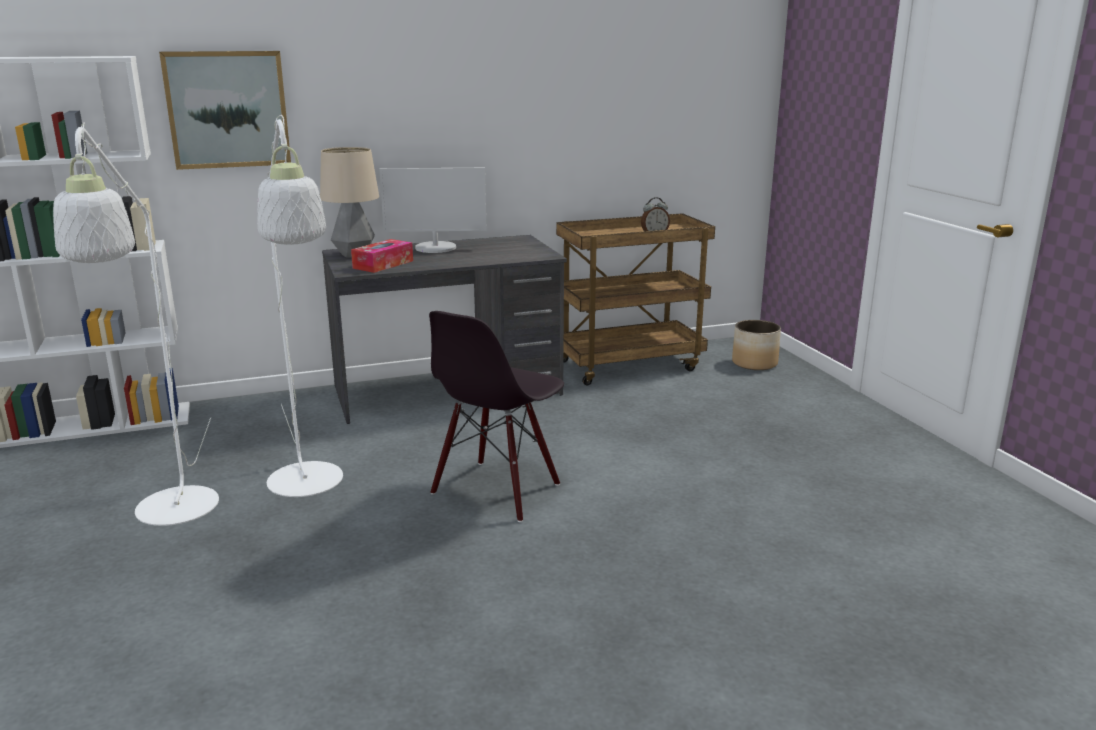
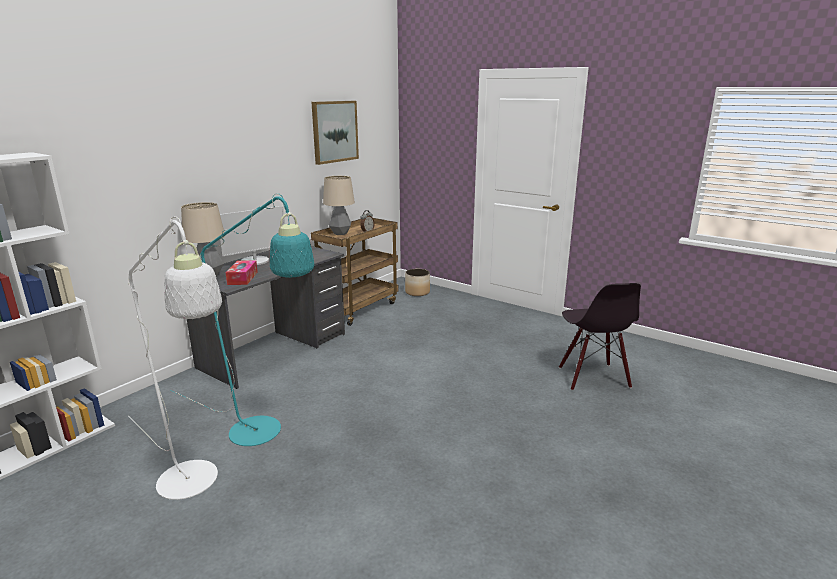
camera: 35 degrees left, 0 degrees up
(227, 109) = (104, 186): picture -> picture (334, 131)
(309, 488) = (265, 434): white floor lamp -> turquoise floor lamp
(497, 490) = (376, 397): black chair -> black chair (592, 377)
(609, 232) = (340, 233): none -> table lamp

